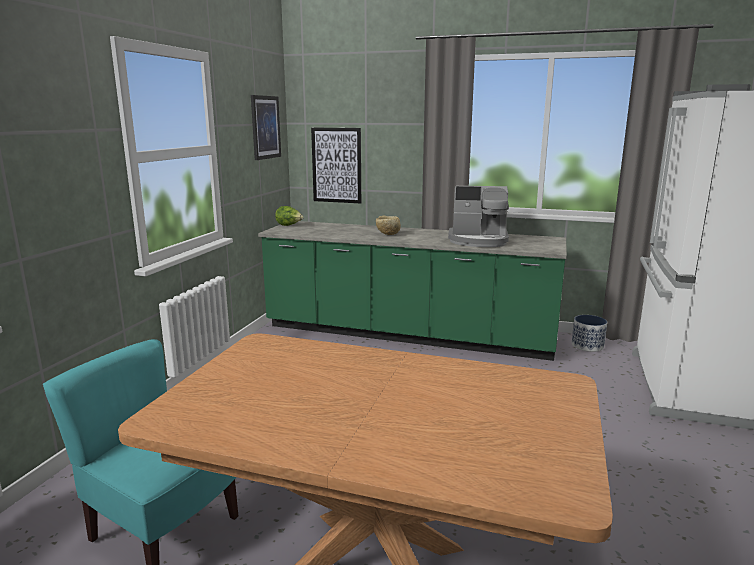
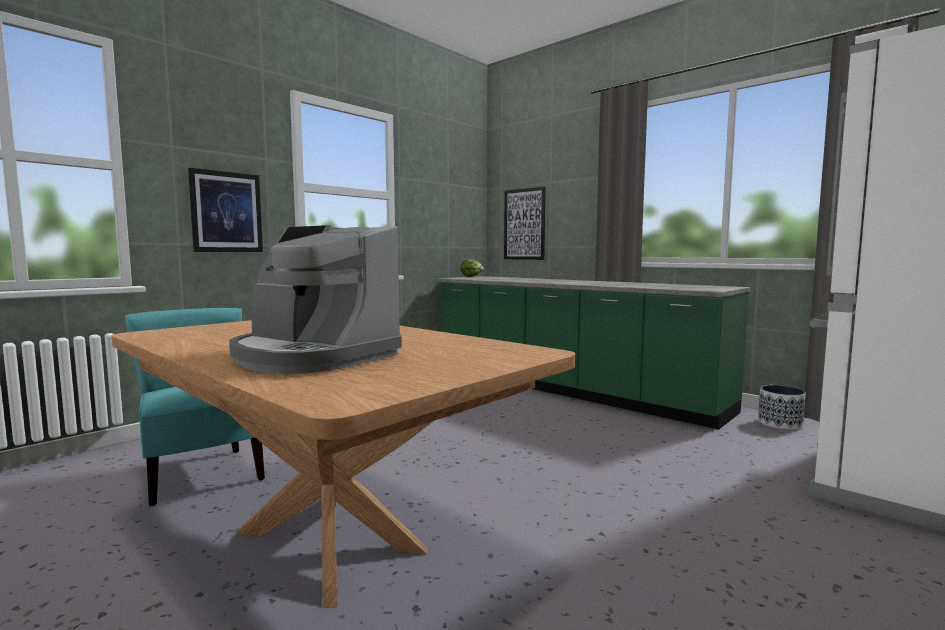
camera: 25 degrees right, 10 degrees down
(265, 127) = (458, 188): picture -> picture (226, 212)
(388, 234) = (549, 281): beige bowl -> none
(478, 241) = (635, 285): coffee machine -> coffee machine (312, 357)

